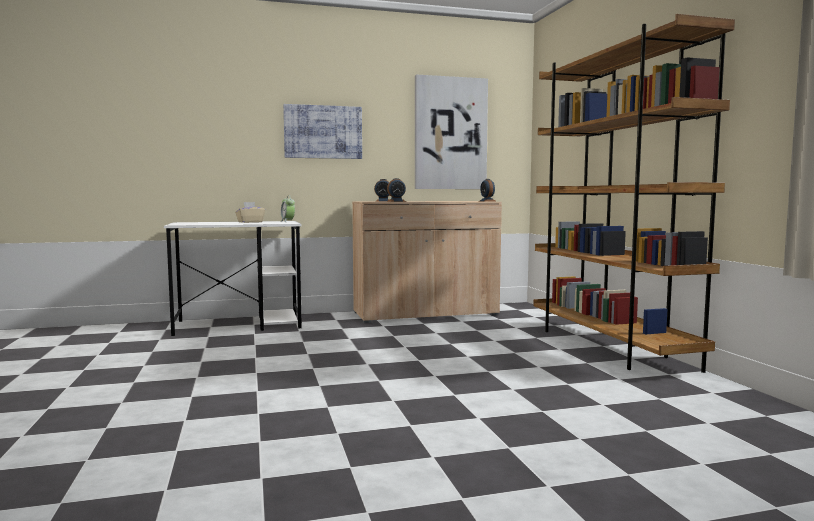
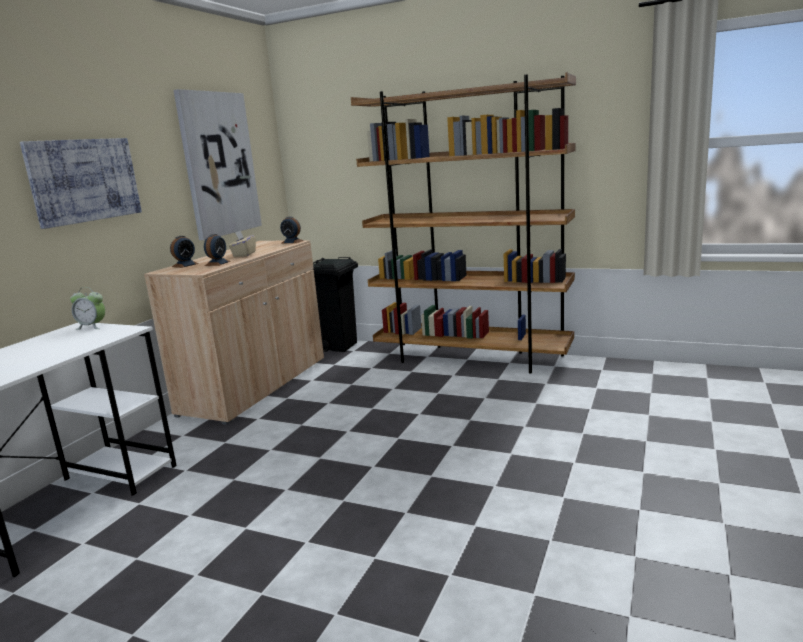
camera: 50 degrees left, 10 degrees up
(250, 222) = (44, 345): beige tissue box -> beige tissue box (244, 254)
(532, 312) = (339, 346): none -> black trash can

